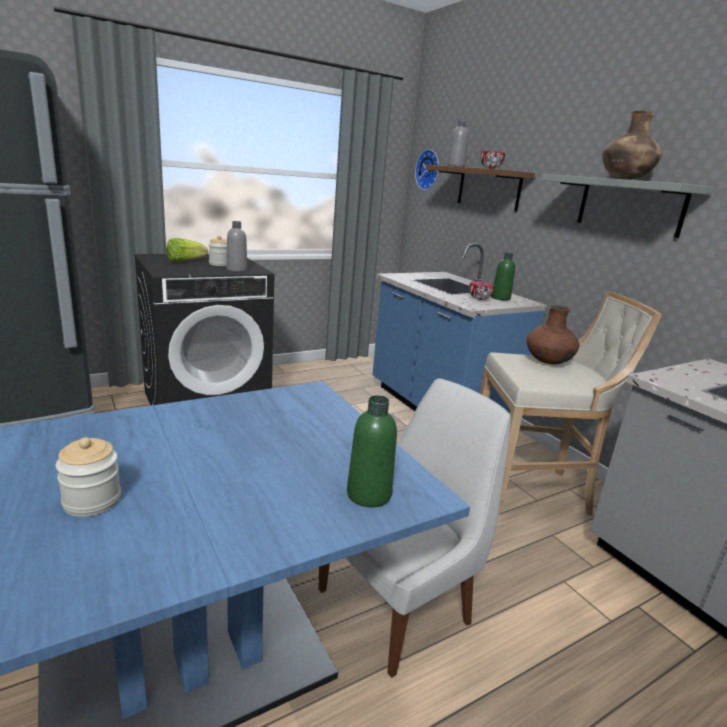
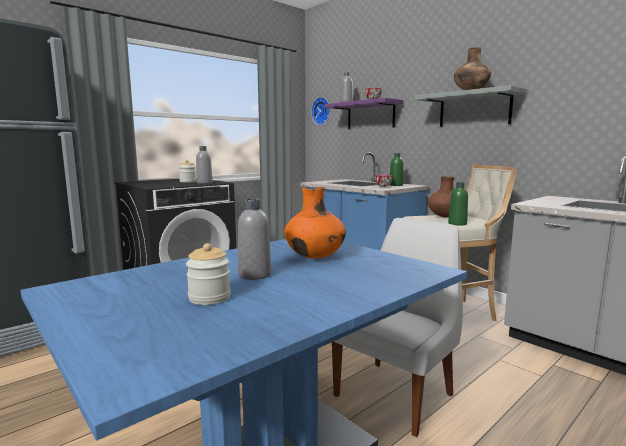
camera: 10 degrees left, 10 degrees down
(182, 462) = (254, 275): none -> grey bottle
(185, 261) = (160, 182): lettuce -> none
(288, 435) = (315, 257): none -> orange vase
(369, 494) = (398, 273): green bottle -> green bottle (457, 224)
(488, 188) = (370, 115): brown shelf -> purple shelf

